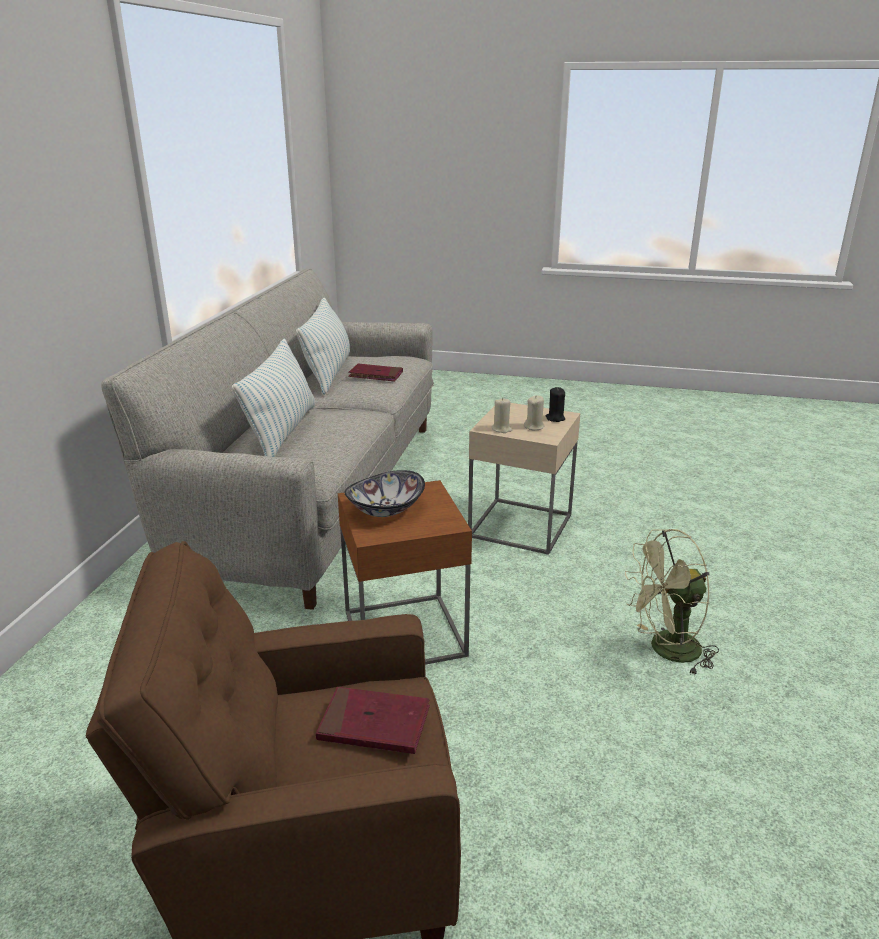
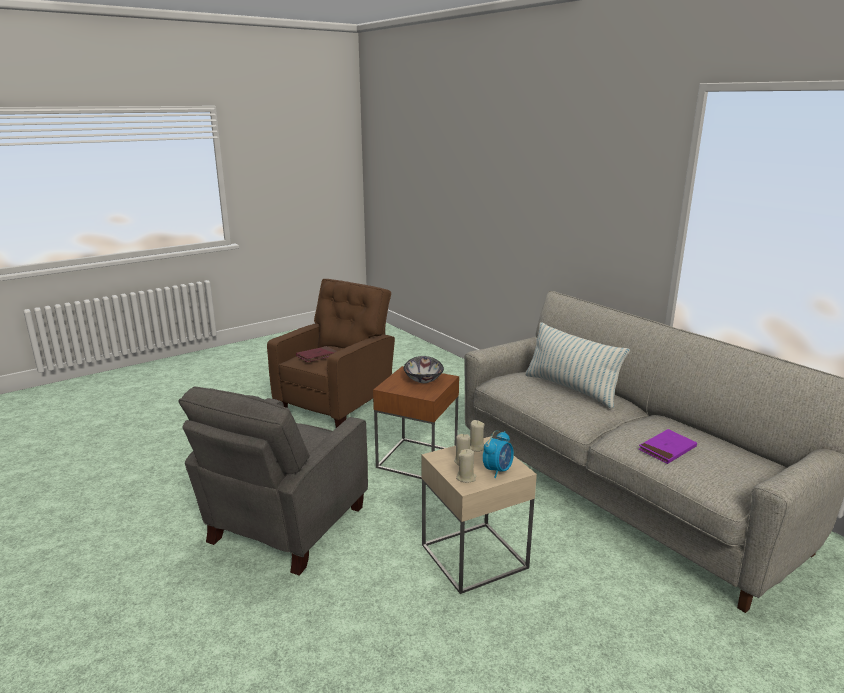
camera: 130 degrees right, 5 degrees down
(328, 373) = (704, 439): pillow -> none
(376, 375) = (667, 449): red book -> purple book
(521, 412) = (498, 470): none -> alarm clock
(555, 418) = (466, 478): black candle -> beige candle
(666, 651) = (284, 526): green fan -> grey armchair

